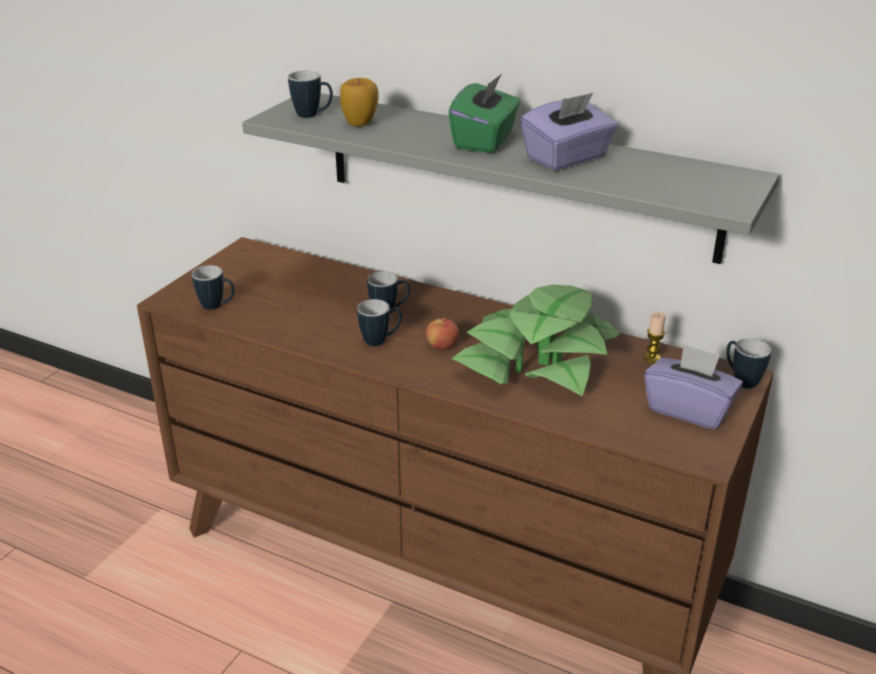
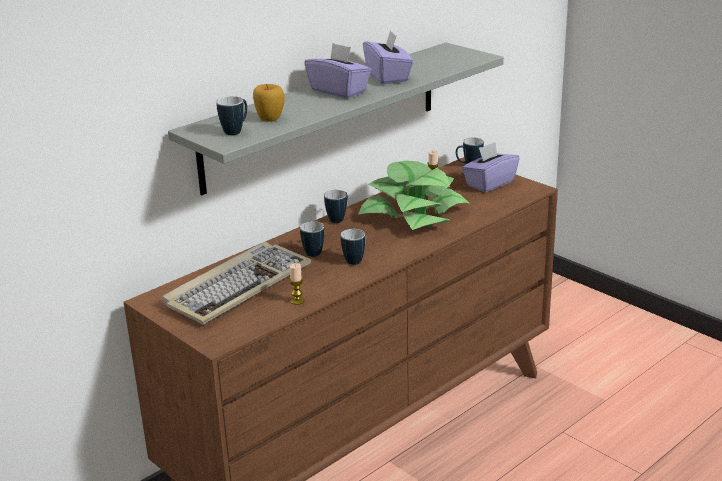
camera: 70 degrees left, 5 degrees down
(217, 306) = (249, 320): mug -> mug (339, 218)
(265, 325) = (297, 301): none -> candle
(289, 284) = (238, 286): none -> keyboard
(442, 346) = (375, 239): apple -> none
(485, 140) = (339, 91): green tissue box -> purple tissue box

